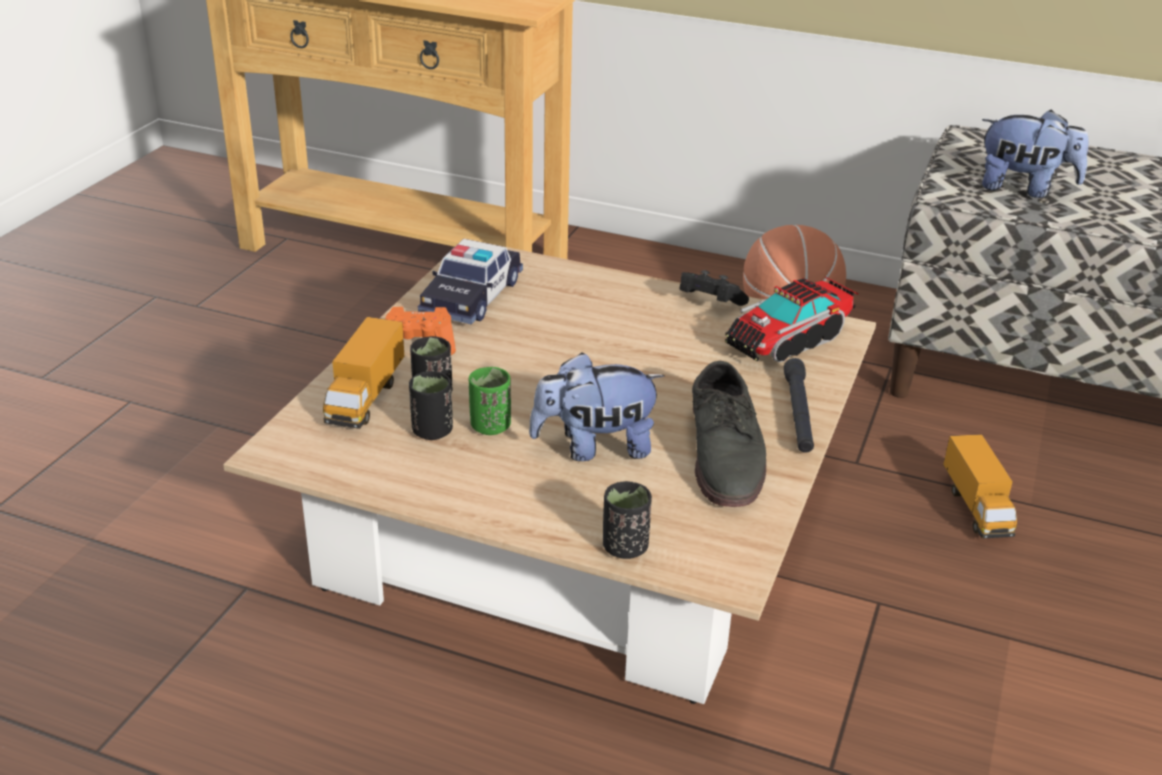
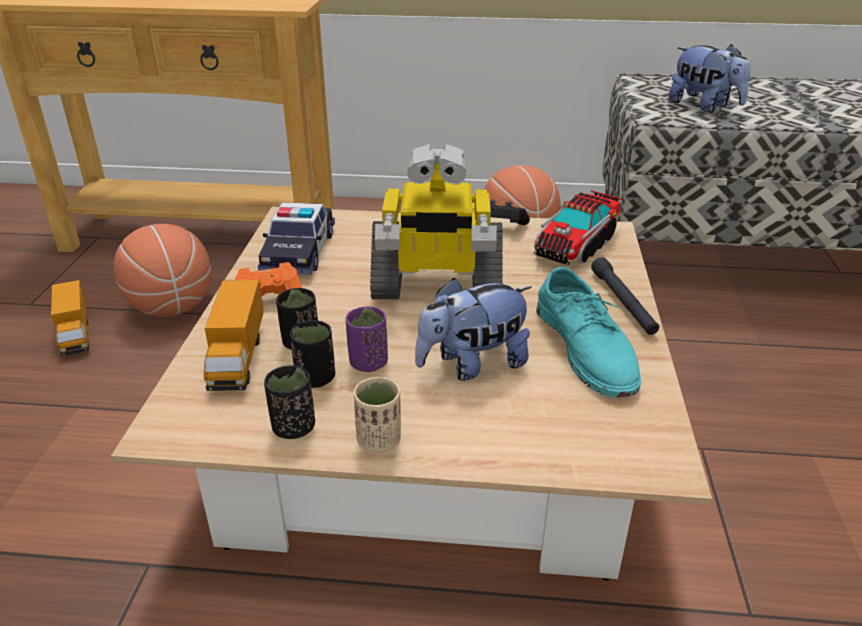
camera: 15 degrees left, 0 degrees up
(344, 335) = (171, 308): none -> basketball
(466, 499) = (379, 441): none -> beige cup
(490, 426) = (368, 363): green cup -> purple cup
(600, 359) = (435, 285): none -> toy robot
(625, 547) = (553, 457): black cup -> black cup (293, 428)
(726, 452) = (586, 347): grey shoe -> turquoise shoe
(975, 508) = (725, 355): toy truck -> toy truck (75, 335)
(1024, 189) = (704, 106): plush toy -> plush toy turned 45 degrees clockwise

